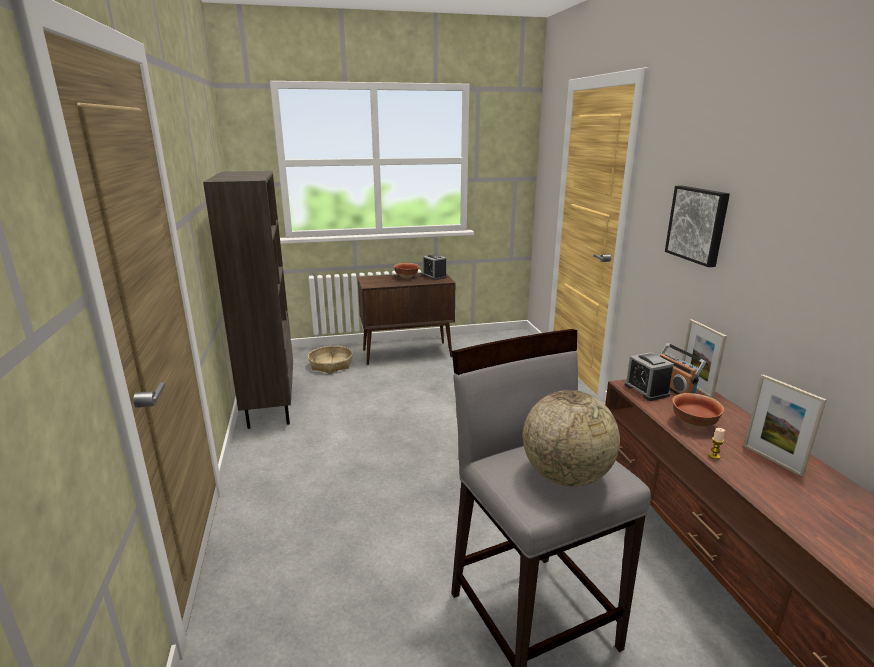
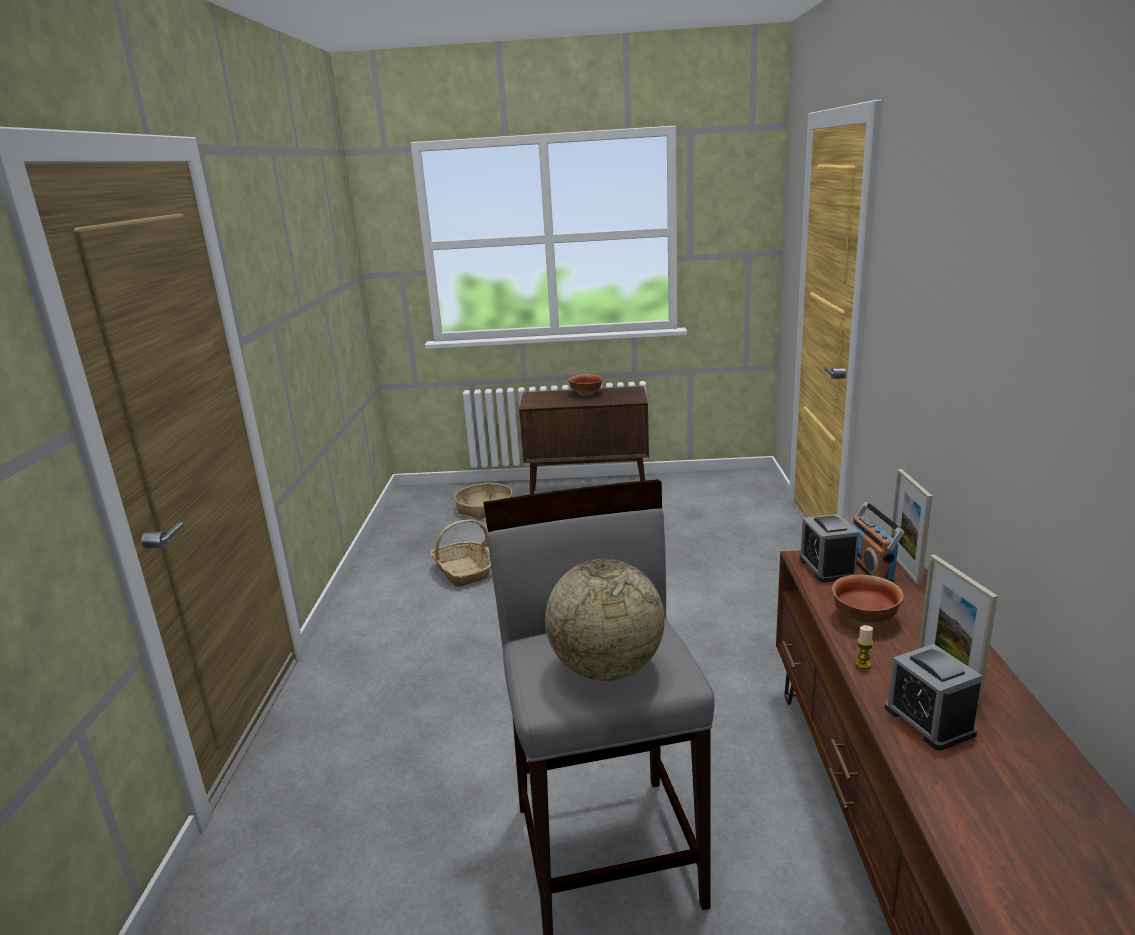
camera: 15 degrees right, 0 degrees up
(269, 406) = (392, 557): brown bookcase -> none
(333, 414) = (463, 572): none -> basket
(434, 276) = (624, 393): alarm clock -> alarm clock (929, 720)
(698, 224) = (922, 331): picture -> none

